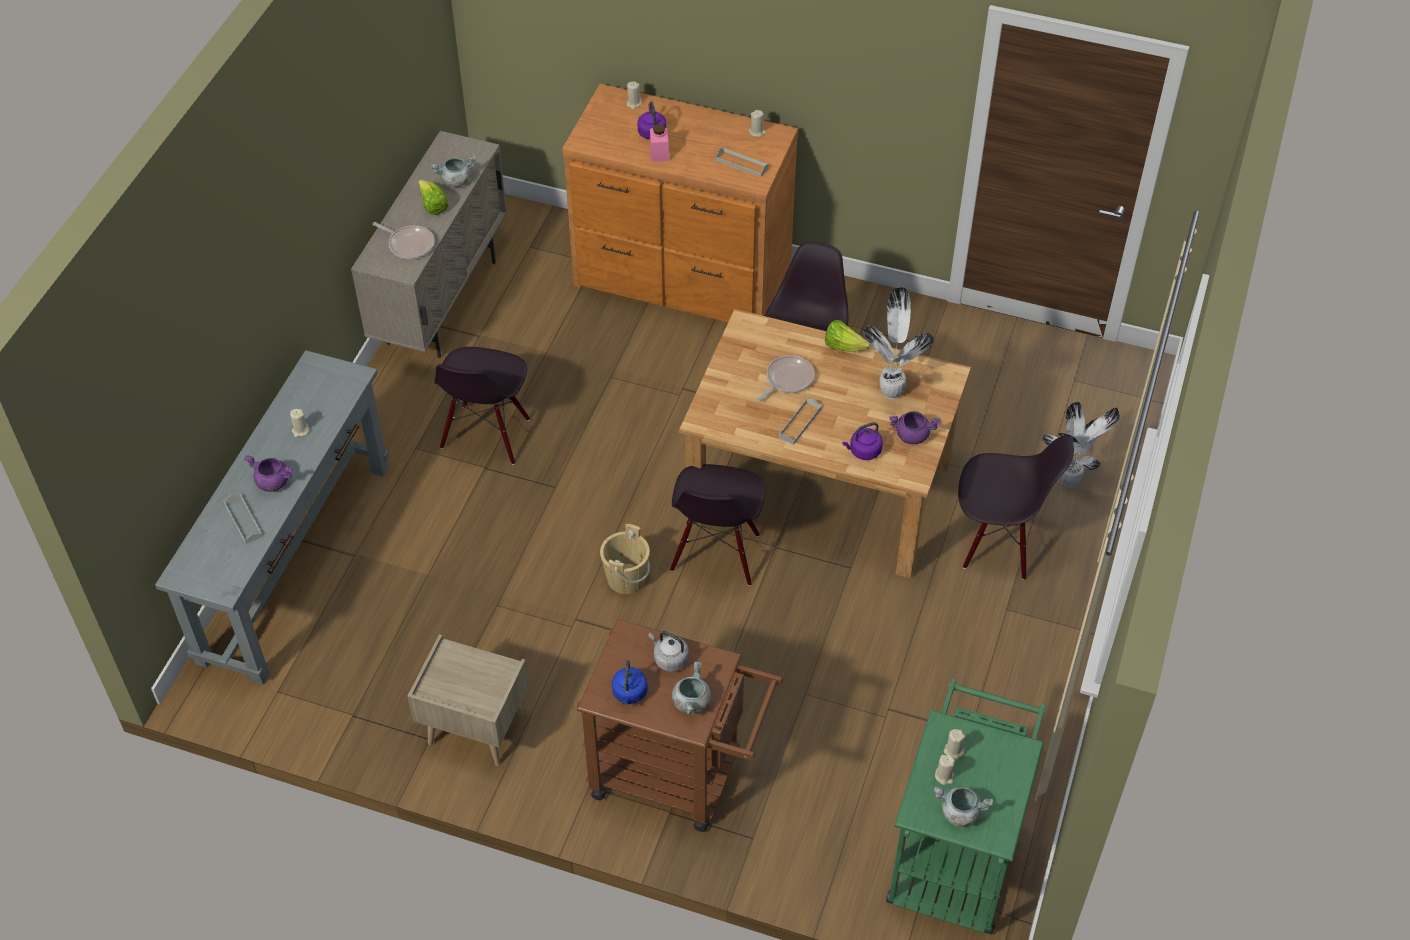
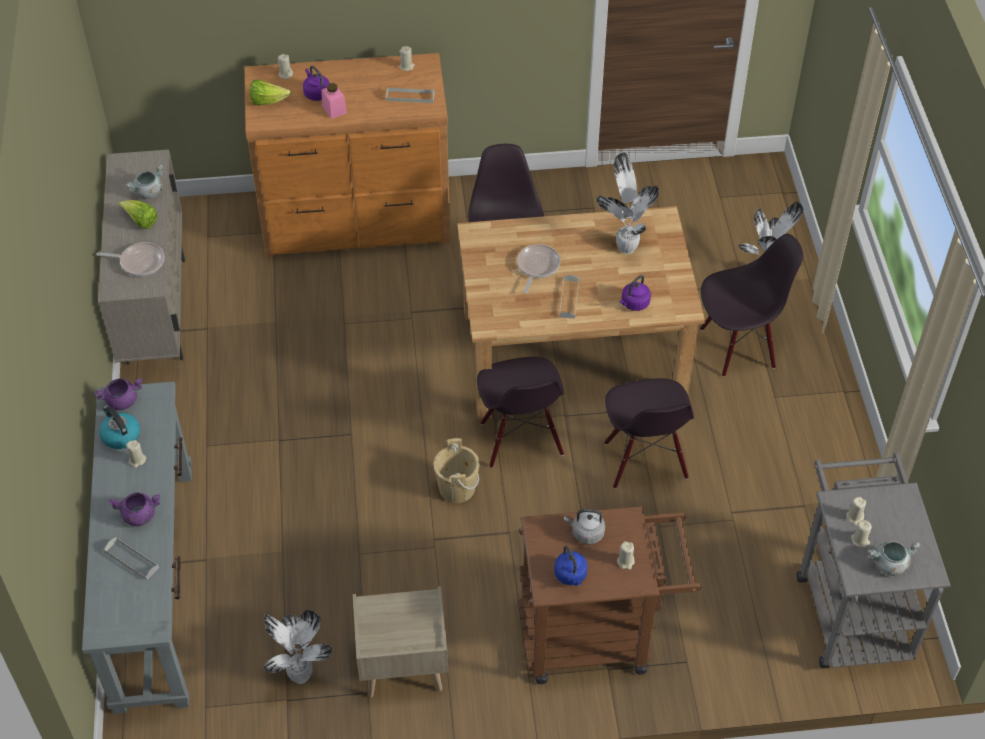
camera: 25 degrees left, 0 degrees up
(299, 402) = (120, 435): none -> kettle
(377, 700) = (301, 677): none -> potted plant
(486, 434) = (264, 411): black chair -> black chair (644, 461)
(691, 702) = (625, 561): grey cooking pot -> beige candle
(844, 346) = (566, 224): lettuce -> lettuce (267, 101)
(912, 435) = (664, 277): purple cooking pot -> purple cooking pot (122, 401)
(956, 853) = (850, 606): green cart -> grey cart

